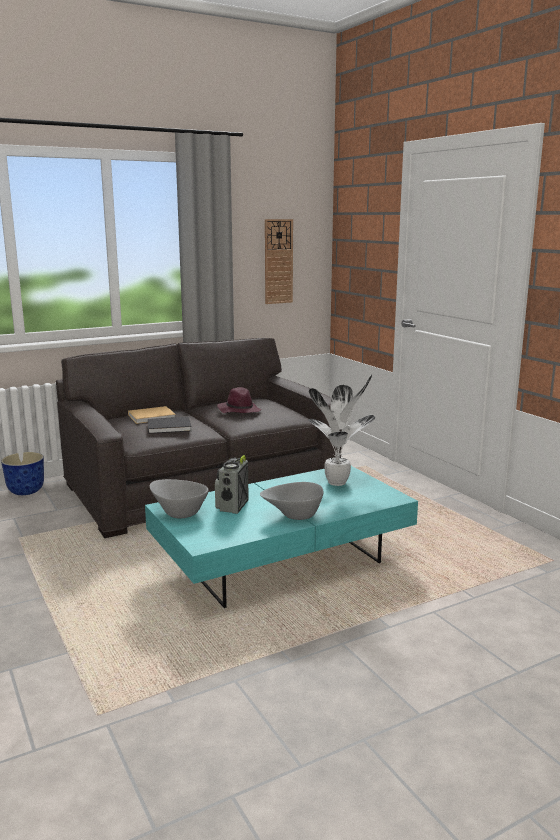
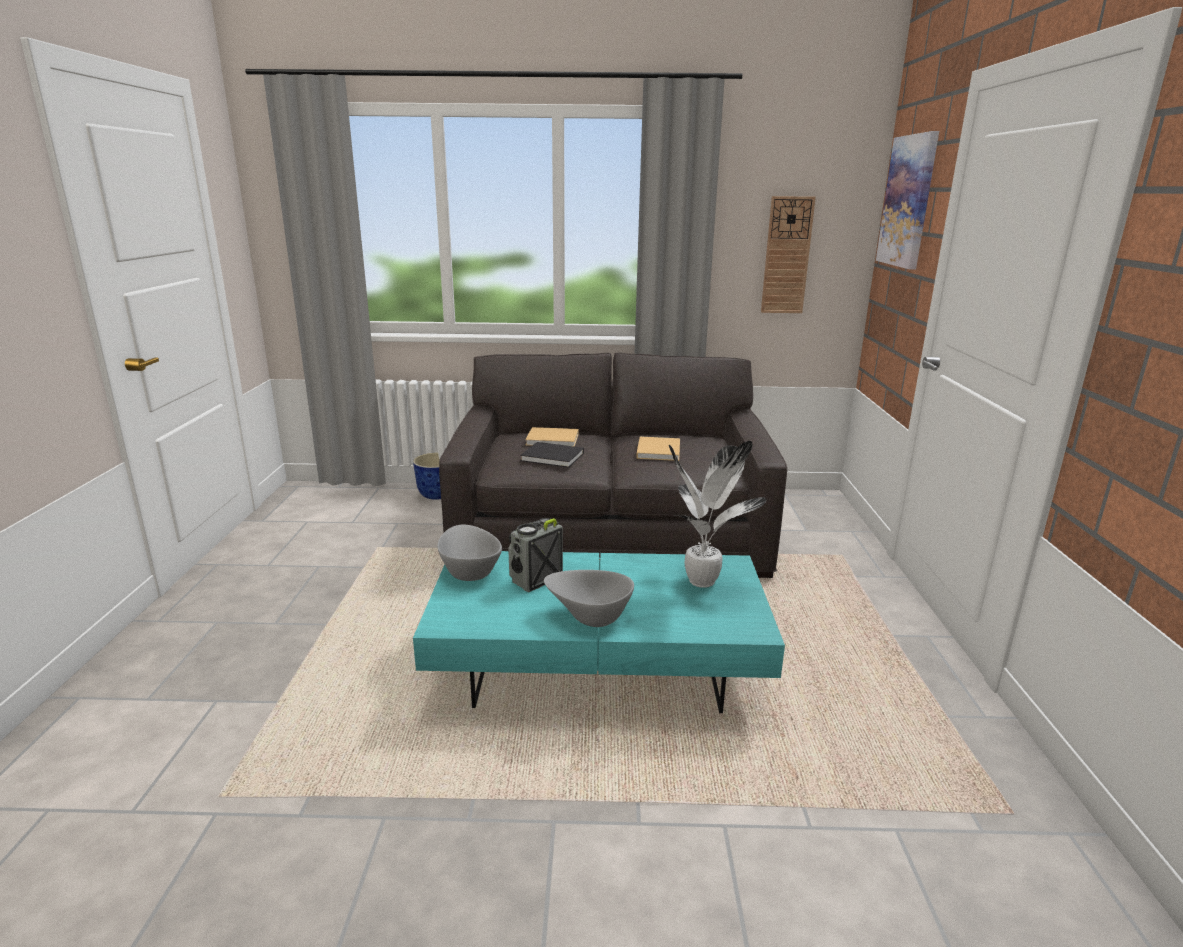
camera: 30 degrees right, 5 degrees up
(239, 411) = (658, 450): purple hat -> beige book
(360, 221) = (908, 201): none -> picture

